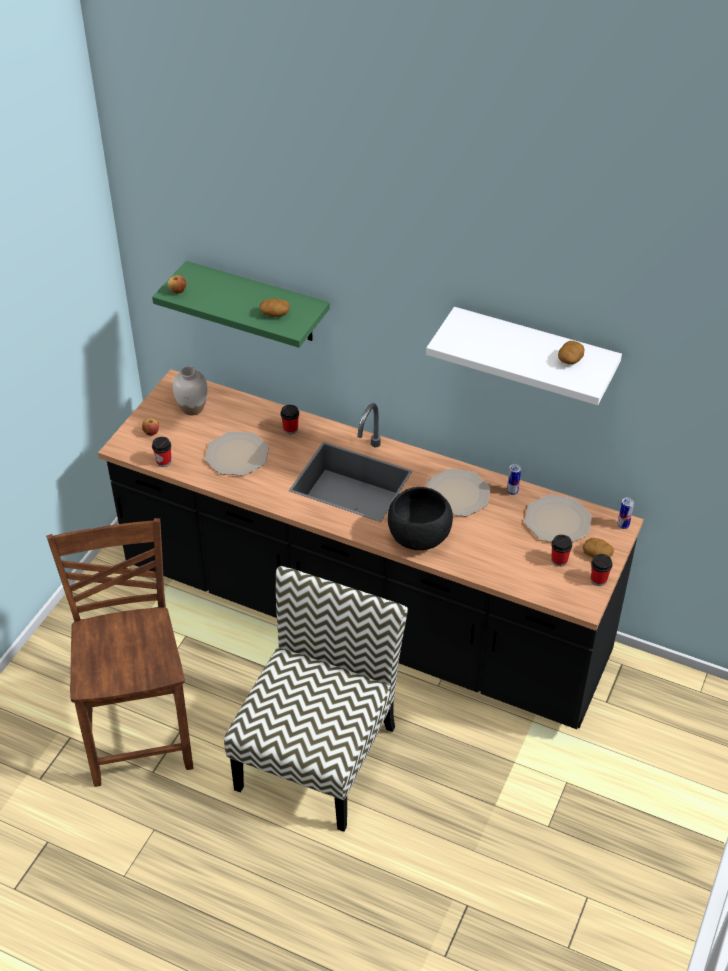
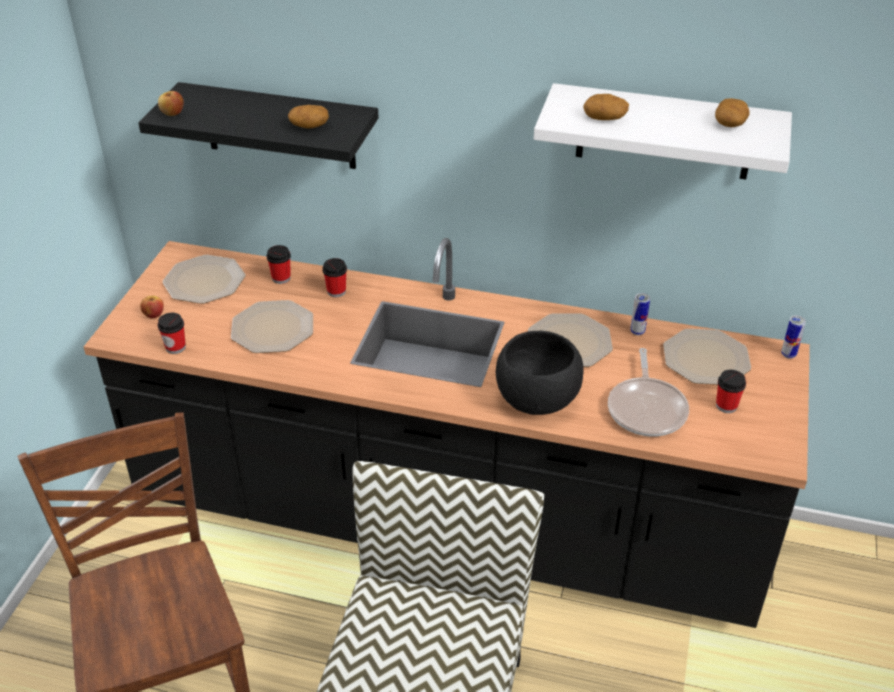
camera: 10 degrees left, 5 degrees down
(192, 408) = (204, 281): white vase -> plate
(258, 302) = (279, 126): green shelf -> black shelf
(498, 555) = (647, 408): none -> frying pan
(597, 554) = (771, 392): potato -> potato (605, 118)
(598, 580) = (785, 423): cup -> cup (281, 278)

